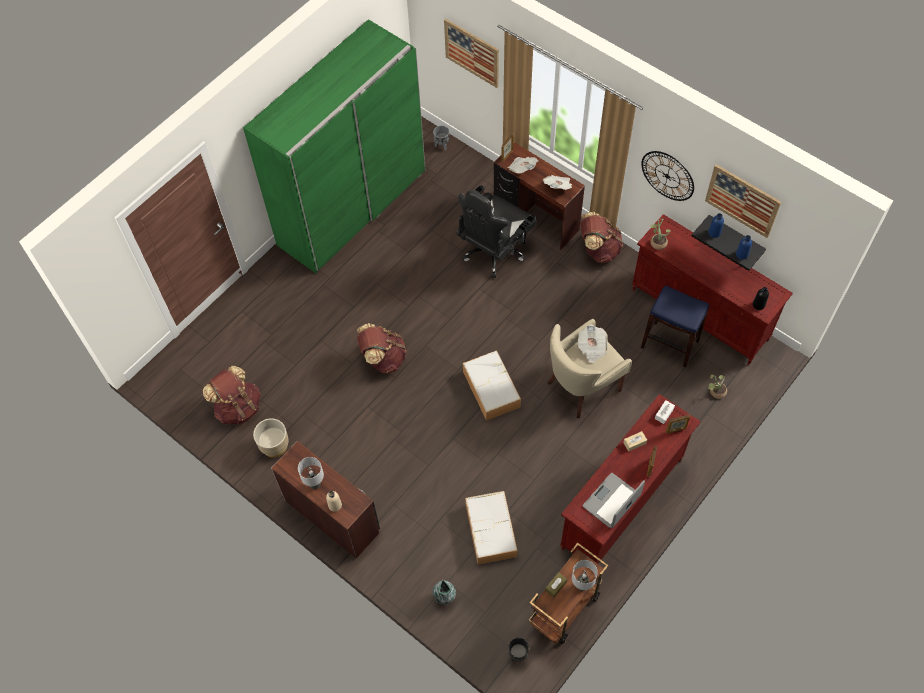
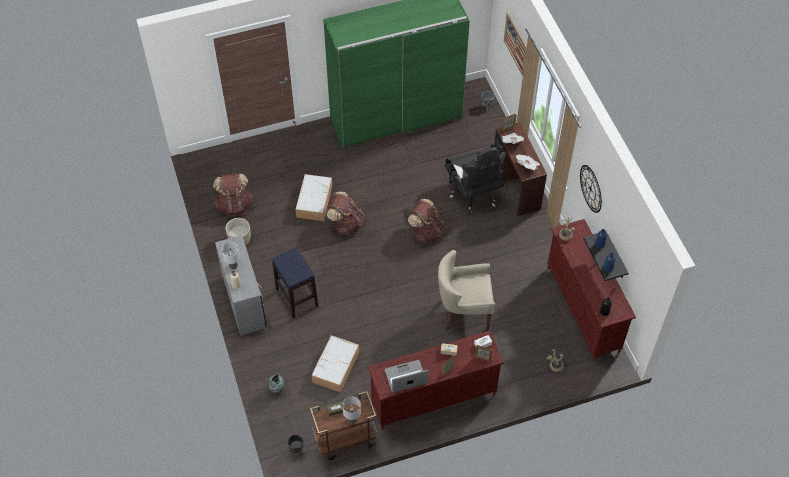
camera: 30 degrees right, 5 degrees down
(332, 515) = (245, 301): brown desk -> grey desk
(490, 388) = (402, 280): storage box -> storage box (314, 200)
(495, 249) = (472, 193): black office chair -> black office chair turned 90 degrees counterclockwise
(592, 348) = (476, 283): newspaper -> none
(598, 249) = (544, 229): brown backpack -> brown backpack (427, 232)
(670, 344) = (546, 317): stool -> stool (297, 298)
(742, 200) = (621, 226): picture -> none

